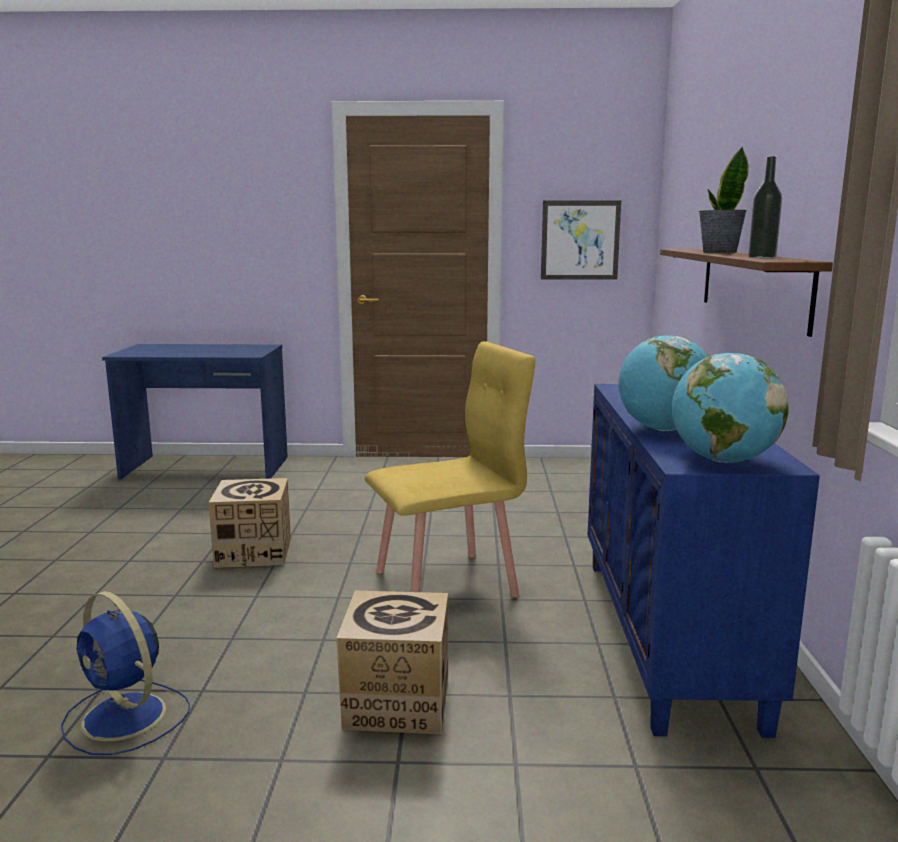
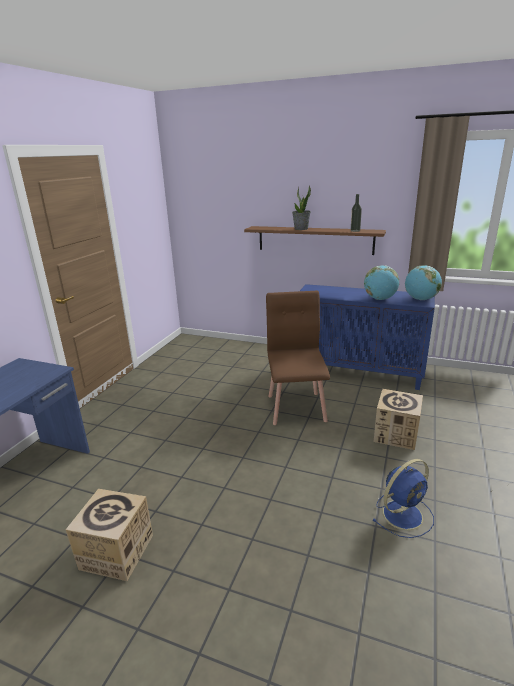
camera: 70 degrees left, 10 degrees up
(253, 552) = (223, 465): cardboard box -> cardboard box (116, 552)
(447, 583) = (297, 407): yellow chair -> brown chair
(580, 240) = (145, 228): picture -> none

